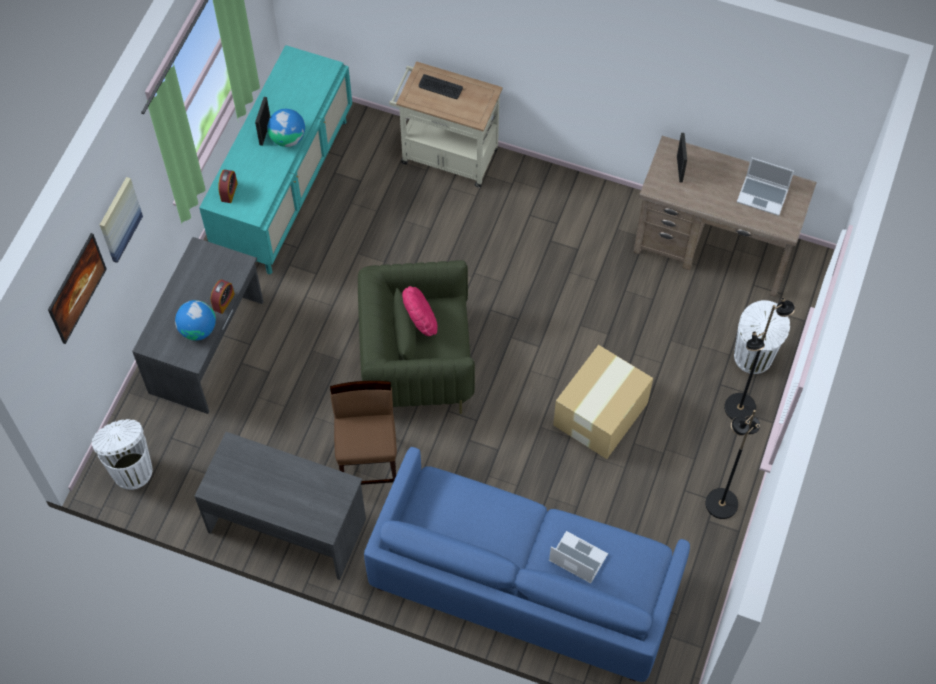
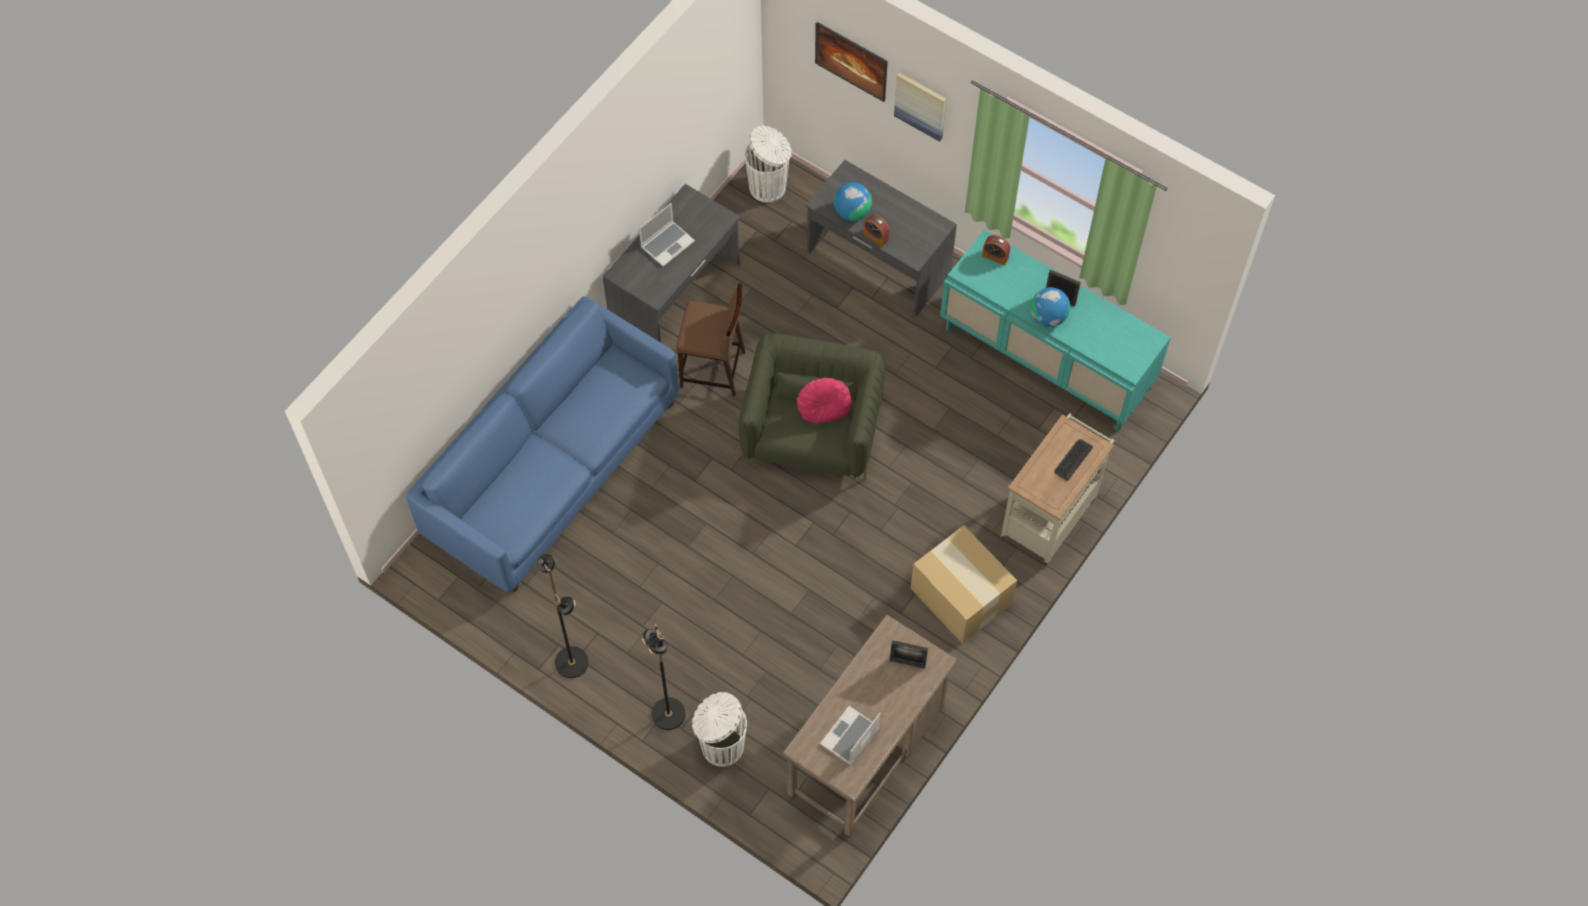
camera: 105 degrees right, 0 degrees up
(577, 558) = (530, 476): laptop -> laptop (667, 244)
(601, 413) = (703, 582): cardboard box -> cardboard box (961, 597)

